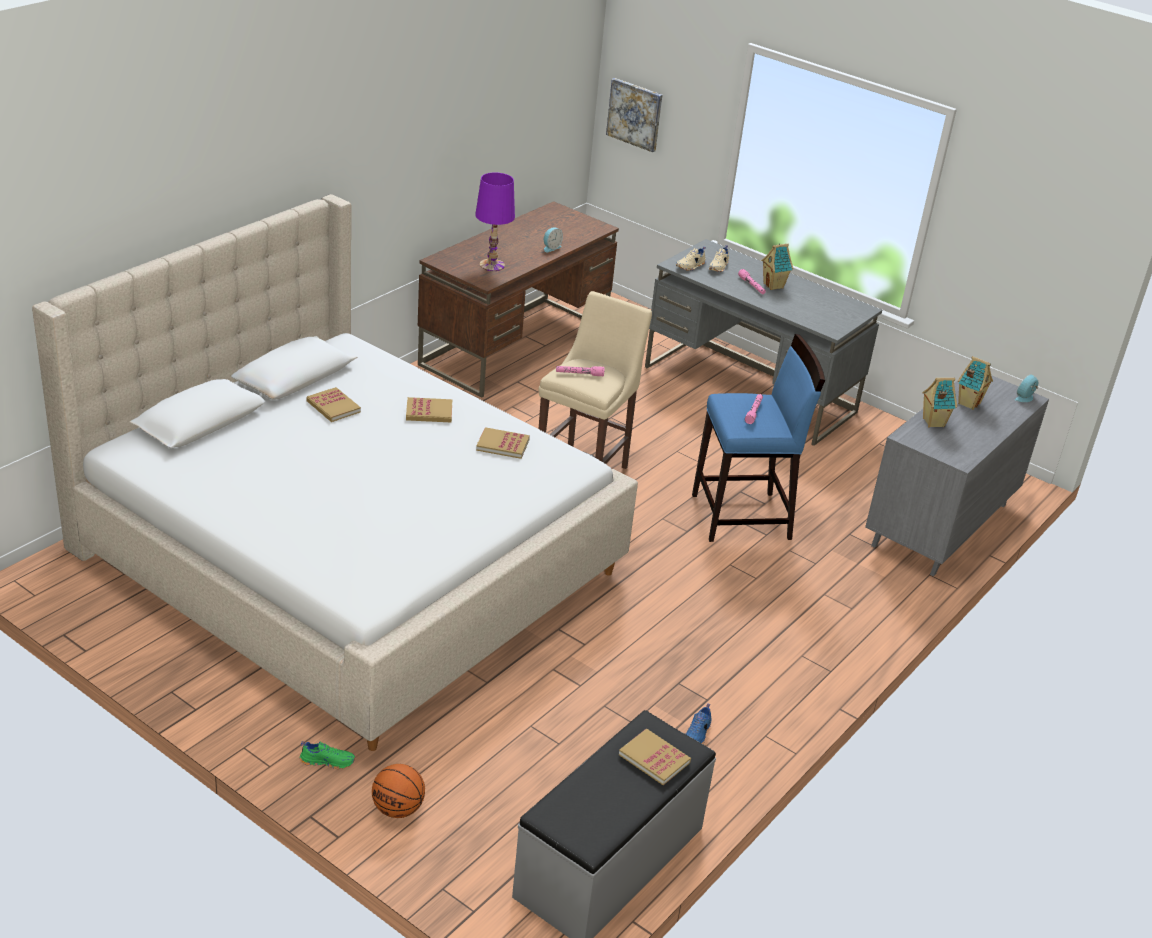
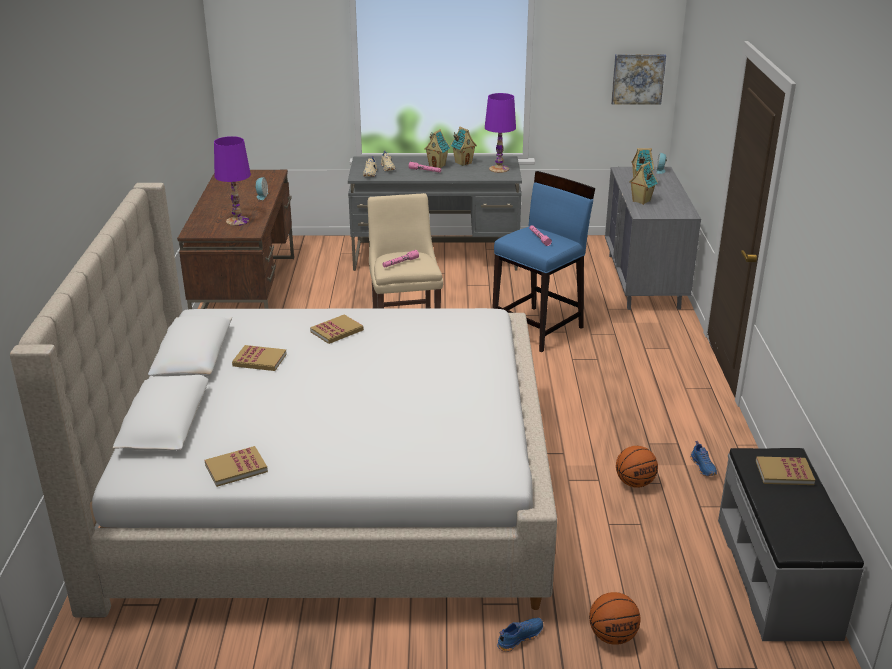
camera: 35 degrees left, 5 degrees down
(327, 761) = (519, 637): green shoe -> blue shoe
(502, 445) = (421, 327): book -> book (236, 468)
(608, 708) = (635, 483): none -> basketball
(635, 114) = (254, 79): picture -> picture (638, 78)
(807, 293) = (463, 163): none -> toy house
(835, 317) = (499, 169): none -> purple table lamp

